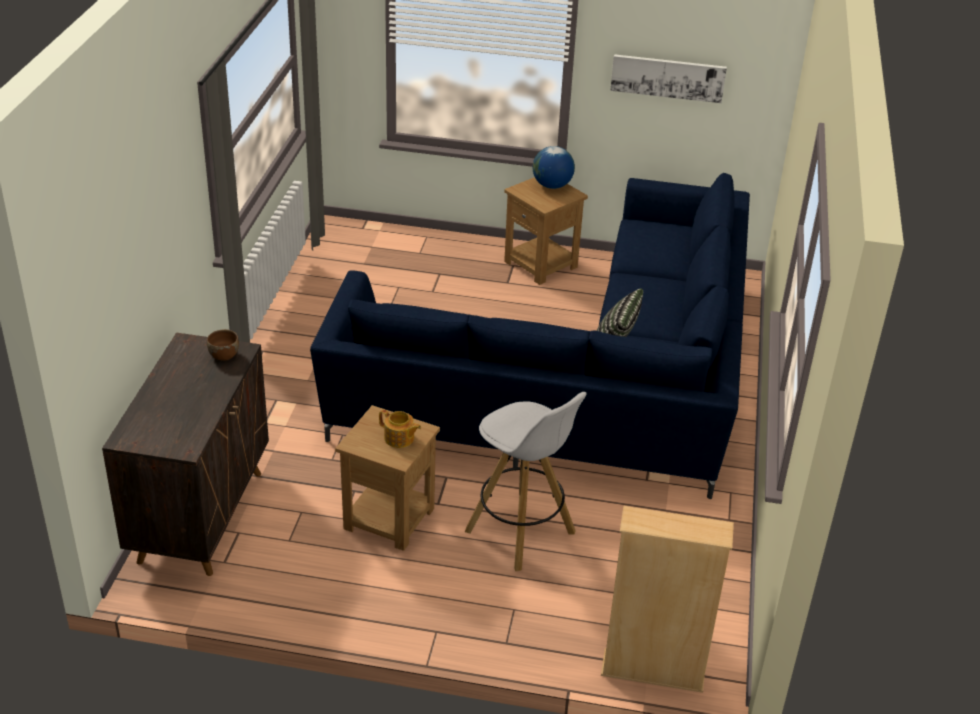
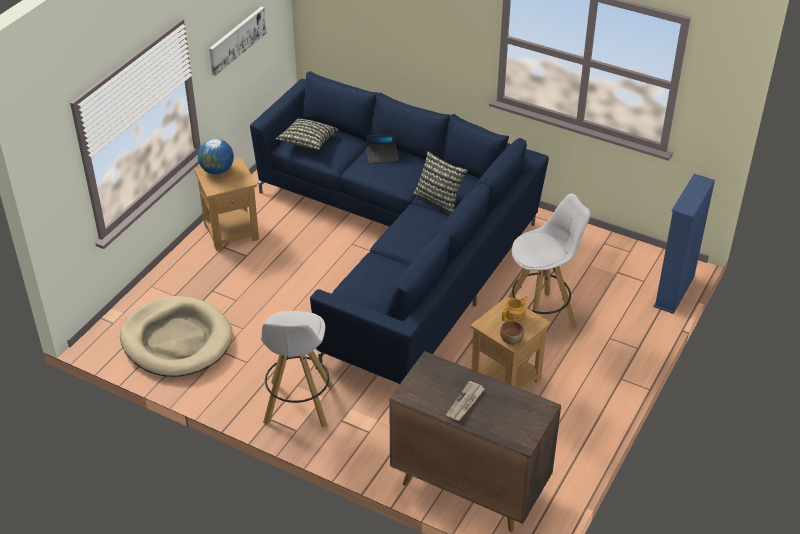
camera: 70 degrees left, 5 degrees up
(180, 386) = (465, 403): none -> newspaper
(224, 355) = (432, 373): brown bowl -> brown bowl (511, 340)
(288, 366) = (298, 405): none -> white stool
(354, 269) = (176, 340): none -> beige dog bed
(652, 234) = (308, 142): none -> pillow
(652, 671) = (674, 291): beige bookcase -> blue bookcase
(663, 290) = (382, 156): none -> laptop

